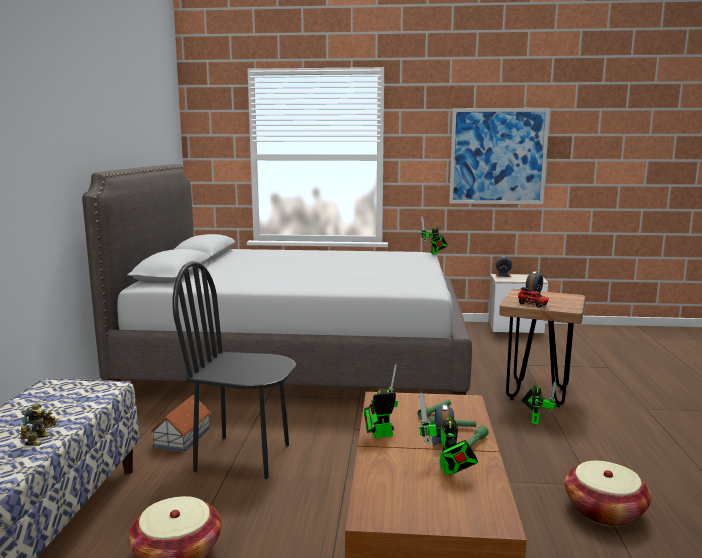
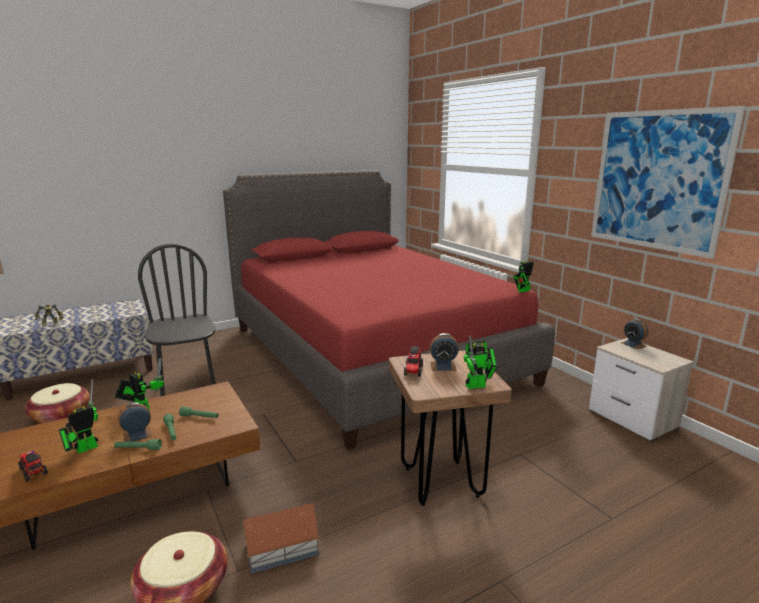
camera: 55 degrees right, 5 degrees up
(181, 437) = (203, 366): toy house -> toy house (280, 547)
(300, 359) = (372, 353): grey bed -> red bed
(472, 499) = (33, 471): none -> toy truck
(535, 420) = (369, 497): toy robot -> toy robot (478, 385)

